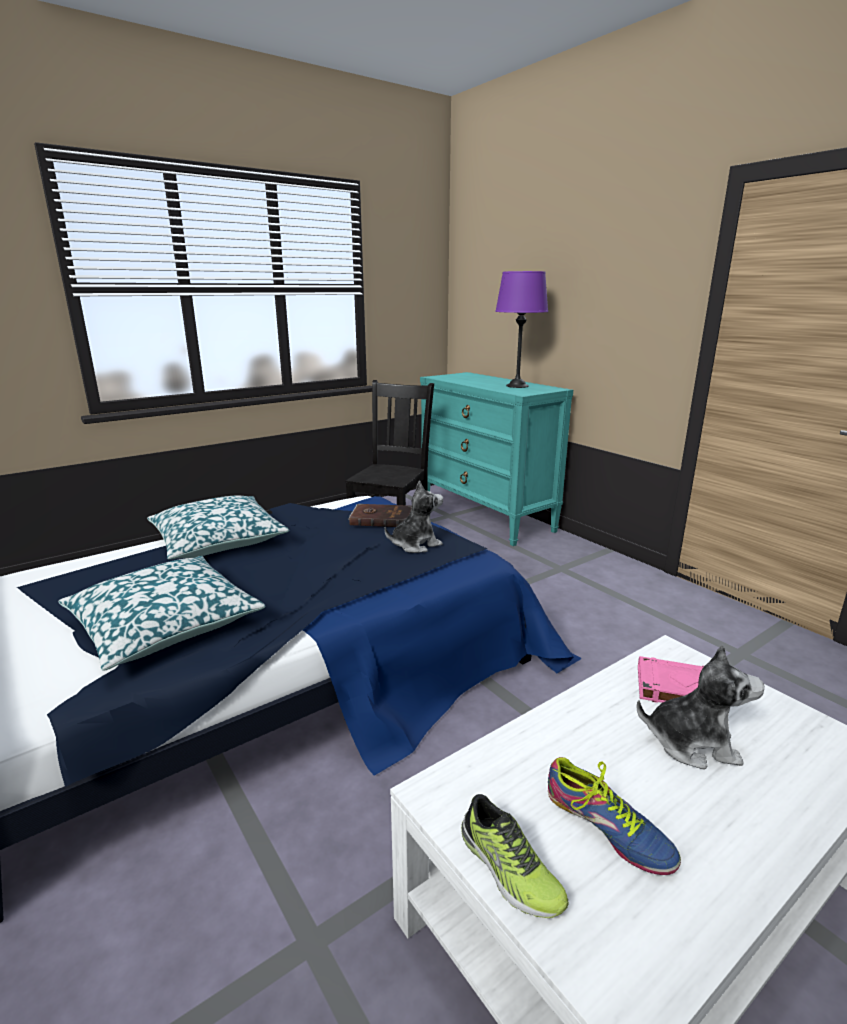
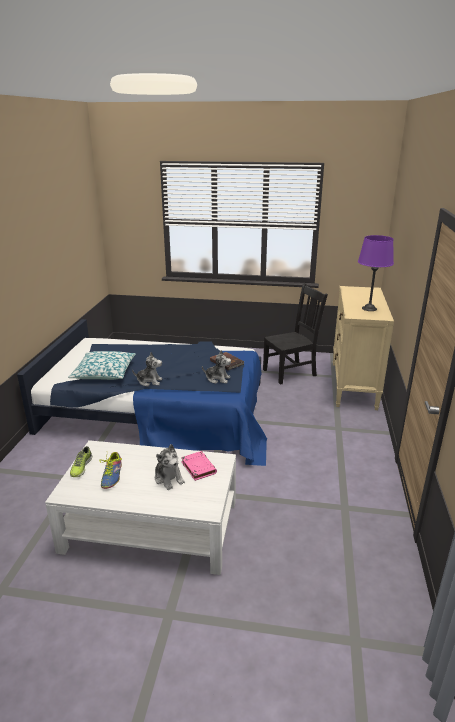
camera: 45 degrees right, 5 degrees up
(218, 540) = (161, 349): pillow -> none
(308, 596) = (149, 381): none -> plush toy
(486, 517) = (353, 385): turquoise dresser -> beige dresser

